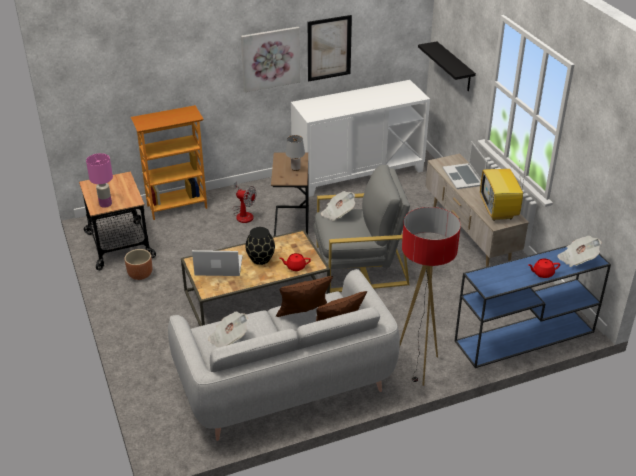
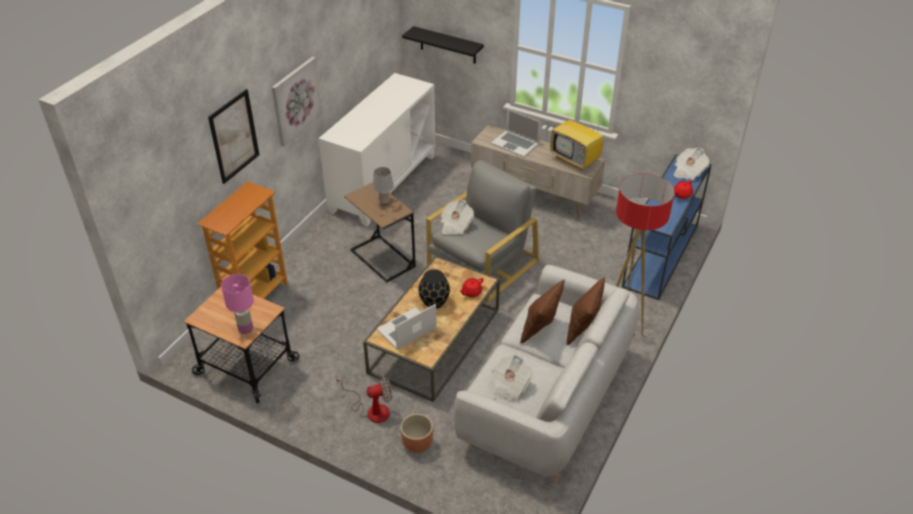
camera: 40 degrees left, 5 degrees up
(140, 274) = (304, 383): brown planter -> brown planter (417, 443)
(243, 214) = (329, 272): fan -> fan (371, 410)
(329, 48) = (336, 68): picture -> picture (234, 136)

